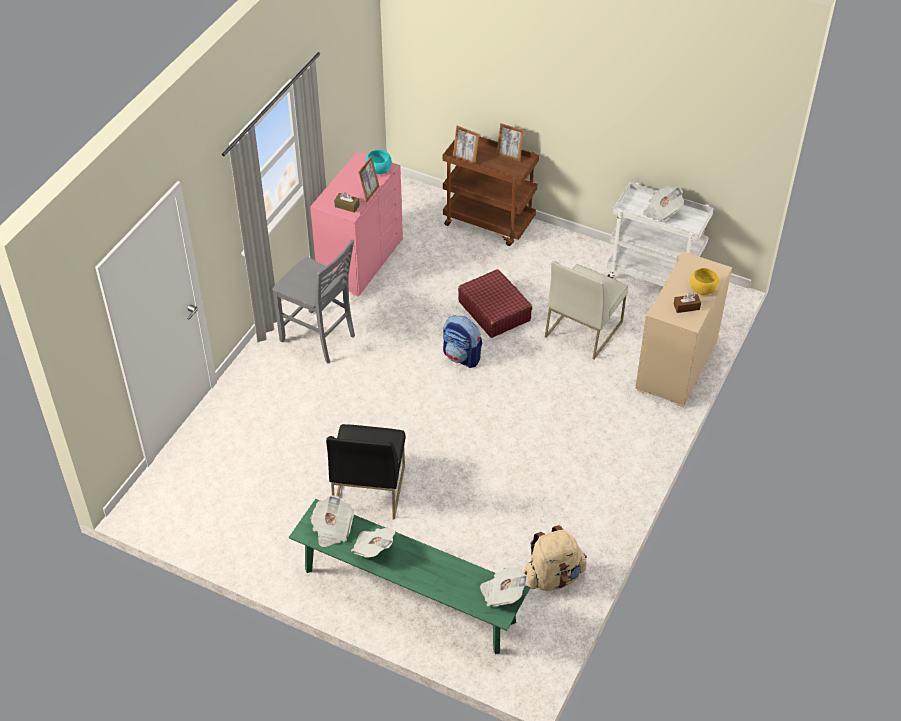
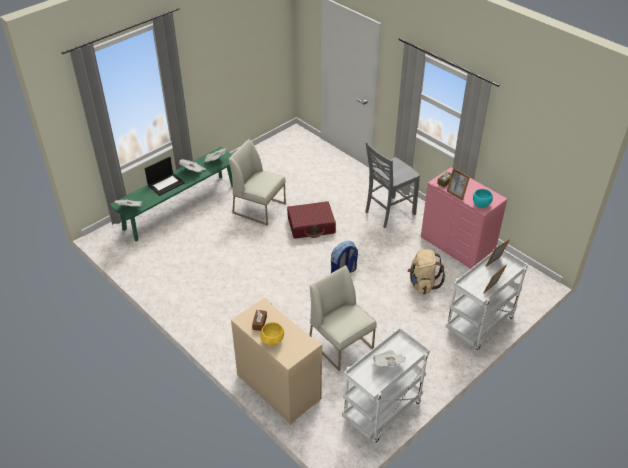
camera: 110 degrees right, 5 degrees down
(368, 488) = (259, 208): black chair -> white chair
(422, 572) = (166, 184): none -> laptop
(489, 223) = (480, 325): brown cart -> white cart
(494, 311) = (380, 300): red suitcase -> red suitcase (311, 225)
(553, 576) = (151, 264): beige backpack -> beige backpack (422, 283)

